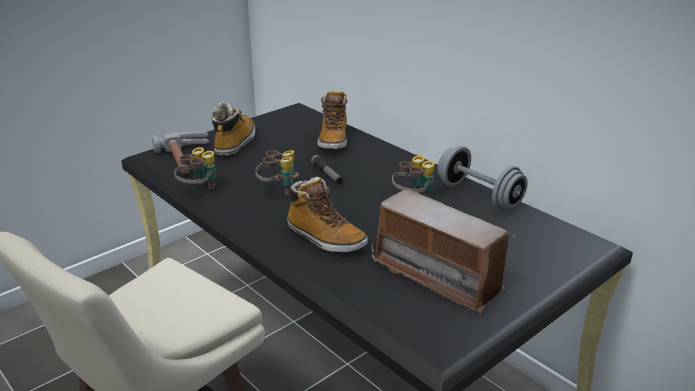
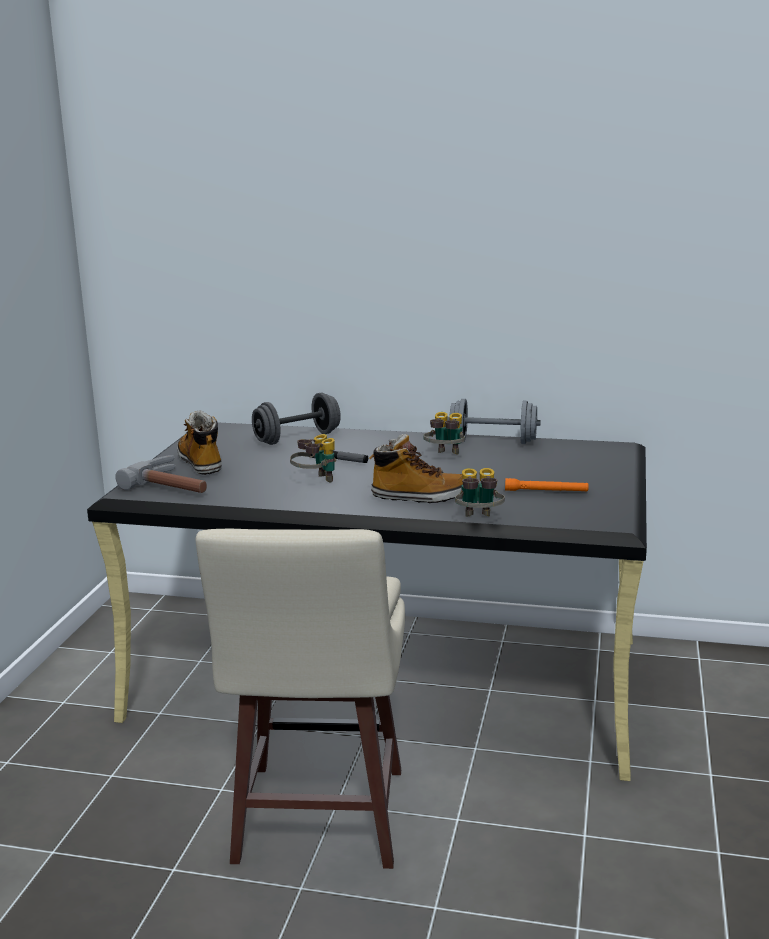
camera: 35 degrees left, 10 degrees down
(199, 190) = (237, 501): binoculars -> binoculars (478, 520)
(333, 139) = (297, 438): boot -> grey dumbbell
(438, 276) = (546, 491): radio -> orange flashlight

